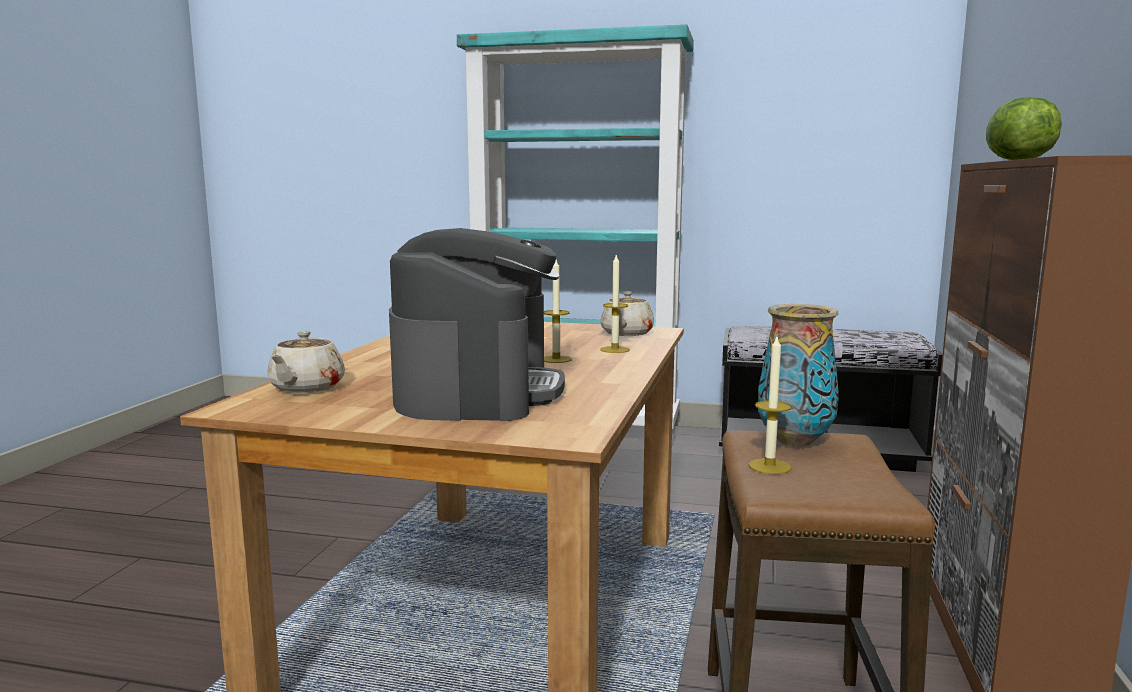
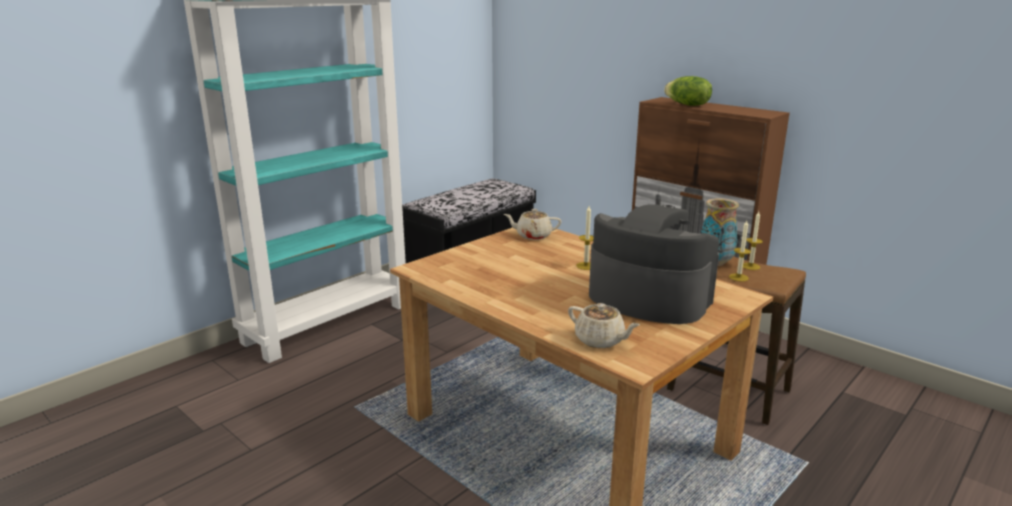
camera: 60 degrees left, 10 degrees up
(615, 349) = (575, 248): candle -> candle (750, 266)
(626, 333) = (533, 235): beige teapot -> beige teapot turned 135 degrees clockwise

